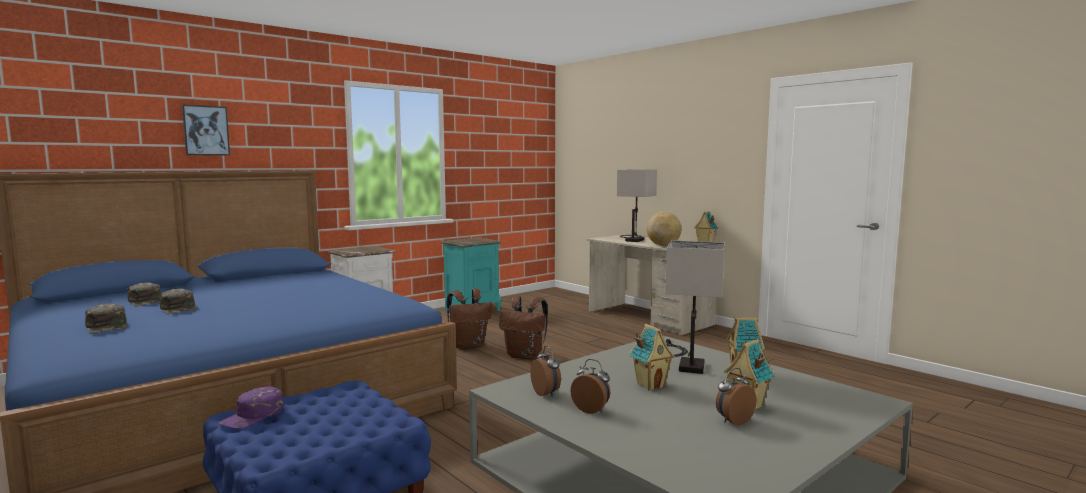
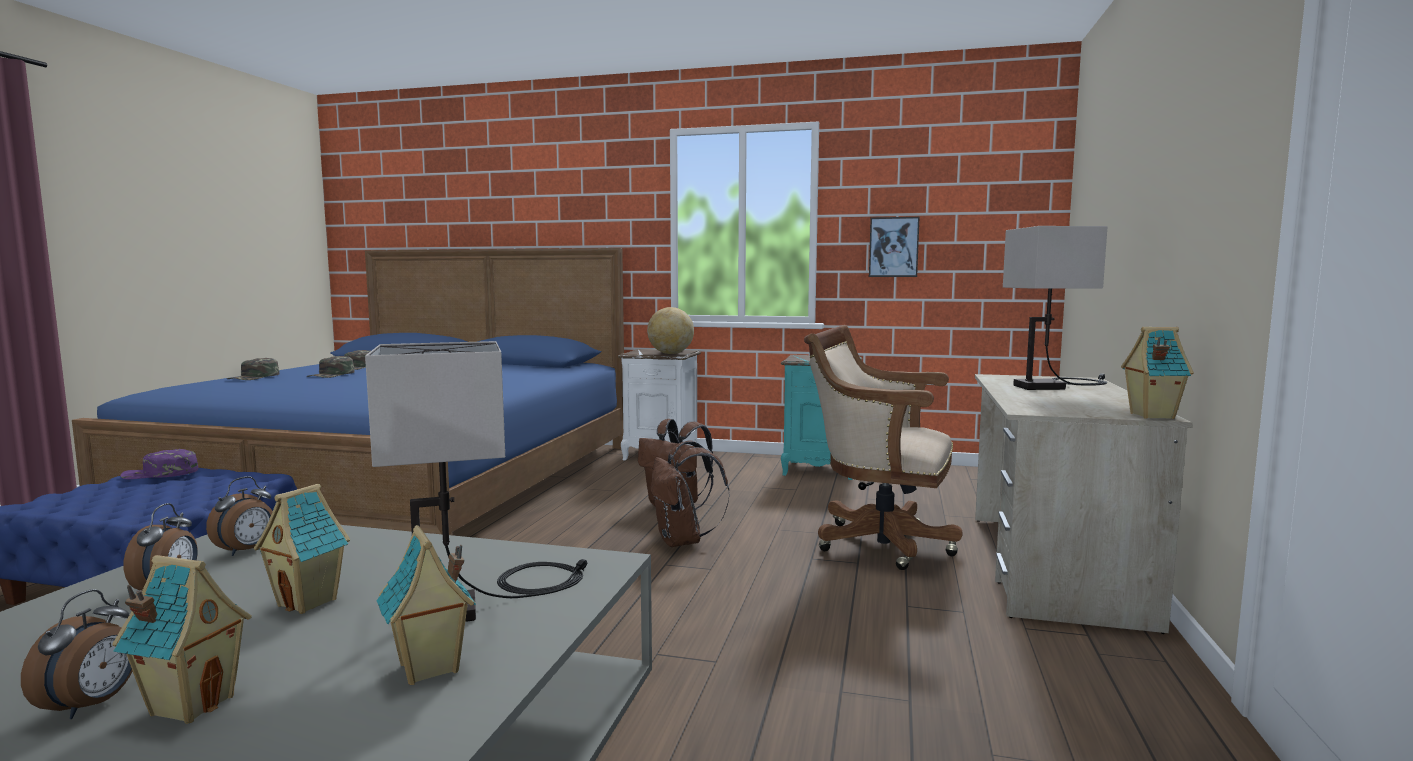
camera: 55 degrees right, 0 degrees up
(206, 130) = (520, 205): picture -> picture (893, 247)
(587, 330) = (877, 543): none -> office chair
(663, 245) = (1037, 401): globe -> globe (670, 353)
(733, 421) = (92, 705): alarm clock -> alarm clock turned 75 degrees clockwise

